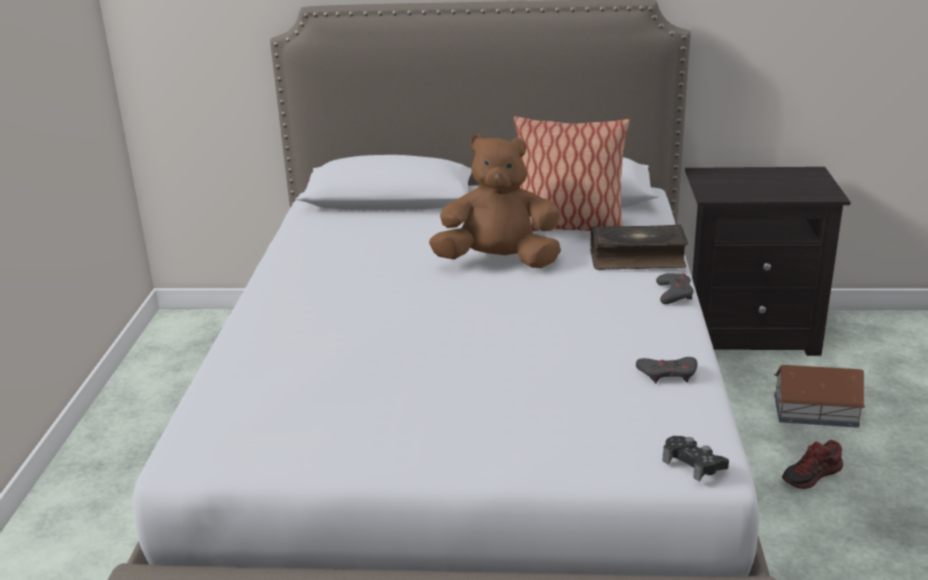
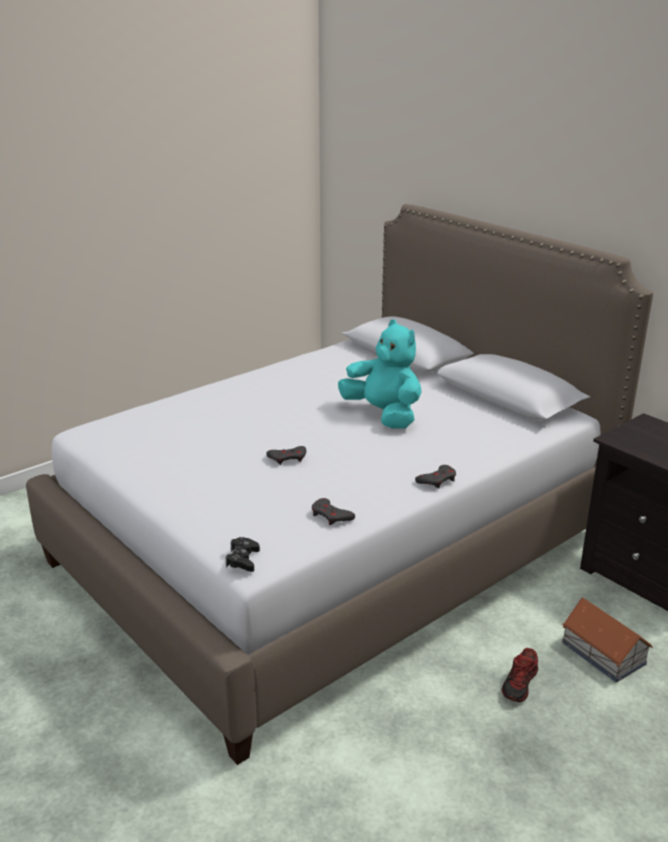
camera: 45 degrees right, 0 degrees up
(498, 262) = (383, 415): brown plush toy -> turquoise plush toy
(505, 347) = (288, 458): none -> grey game controller
(567, 229) = (463, 415): pillow -> none
(637, 258) = (463, 451): book -> none
(812, 475) = (520, 684): shoe -> shoe turned 75 degrees counterclockwise

